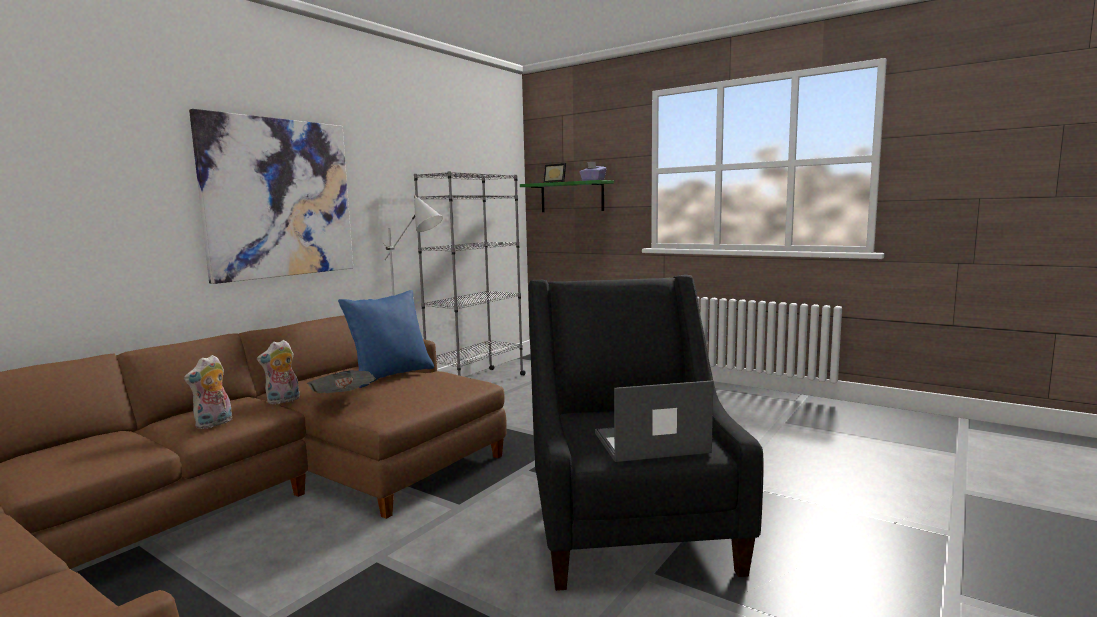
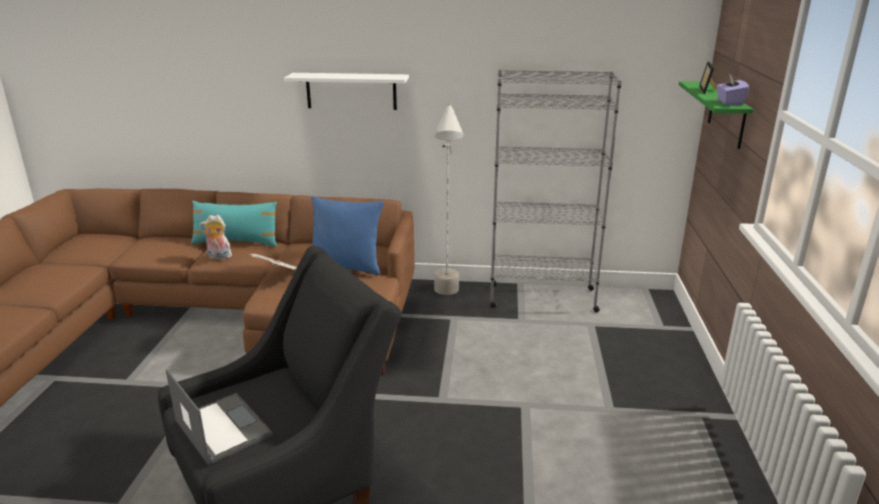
camera: 60 degrees right, 15 degrees up
(190, 413) = (236, 242): none -> turquoise pillow
(279, 198) = (351, 91): picture -> white shelf
(283, 401) = (275, 256): plush toy -> none

